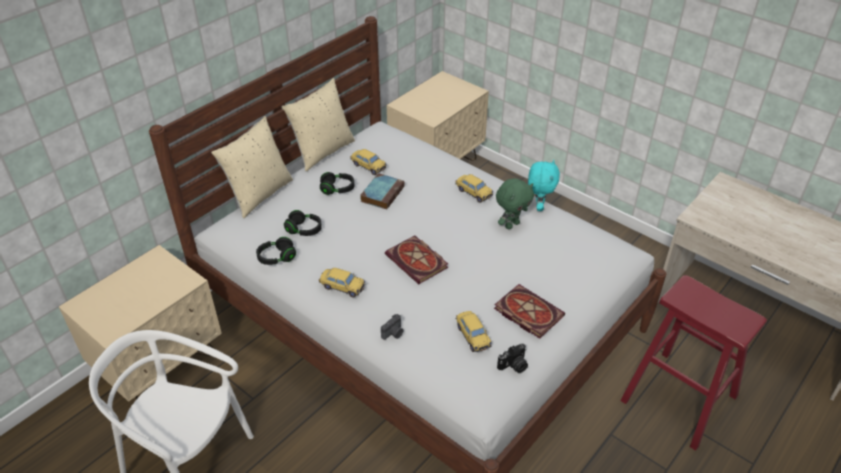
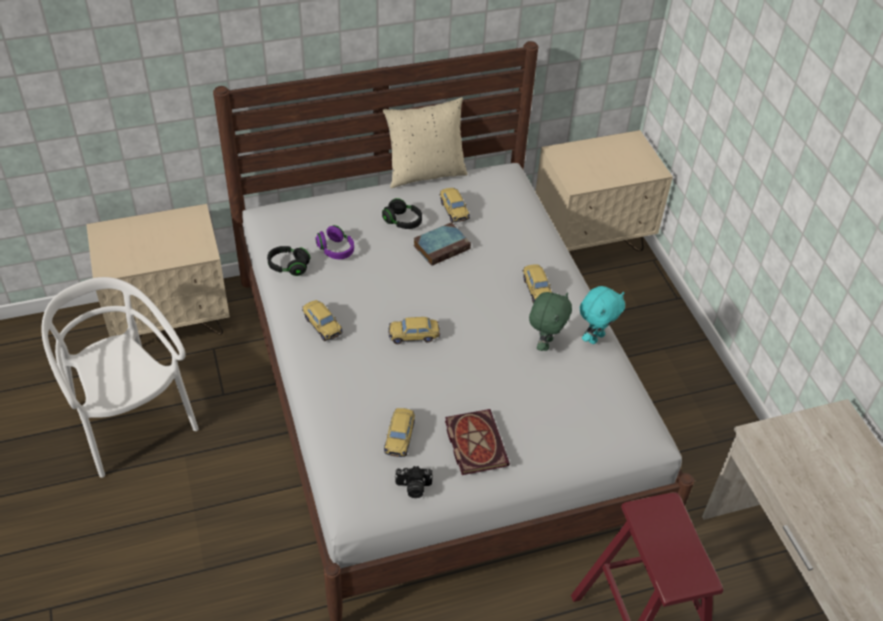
camera: 30 degrees right, 5 degrees up
(259, 194) = (327, 193): beige pillow -> none
(304, 230) = (335, 250): black headphones -> purple headphones
(393, 333) = (330, 395): camera -> none
(418, 262) = (414, 336): book -> toy car
(511, 224) = (545, 343): green plush toy -> green plush toy turned 60 degrees counterclockwise

